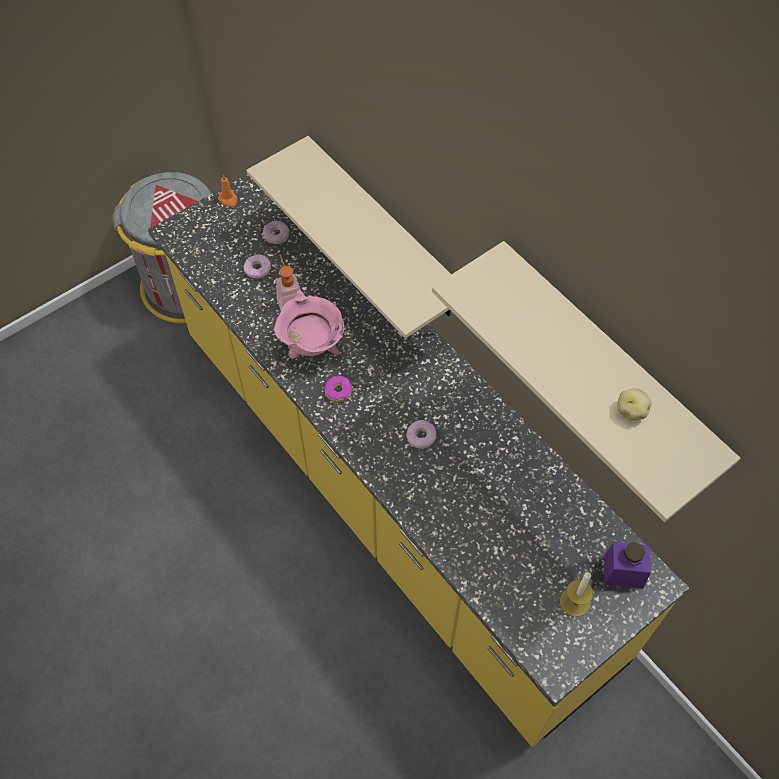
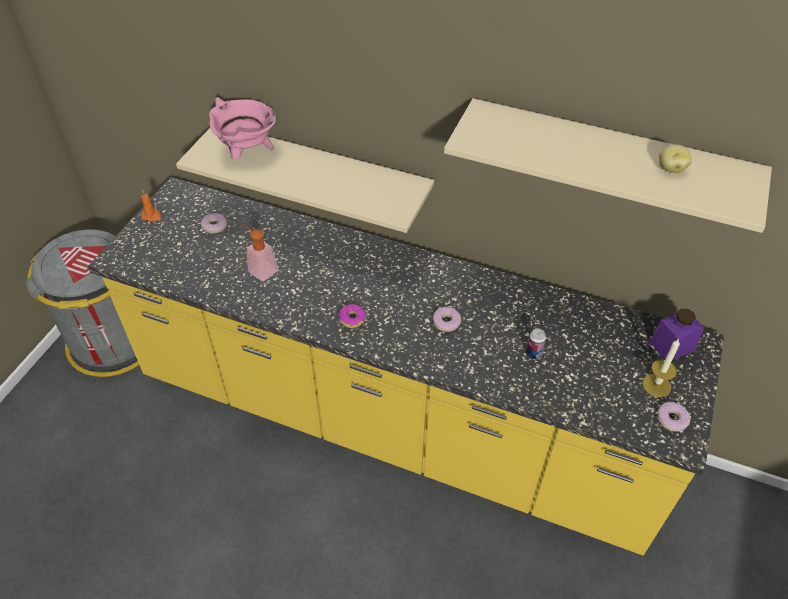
camera: 30 degrees left, 10 degrees down
(258, 269) = (215, 257): donut -> donut (672, 419)
(312, 348) = (306, 296): pink cooking pot -> pink cooking pot (247, 153)
(480, 509) = (533, 354): none -> can

